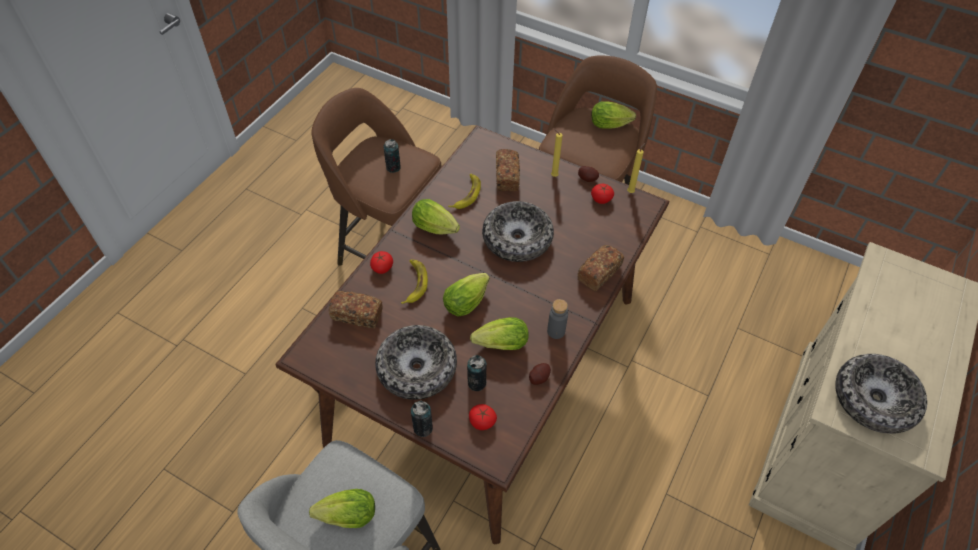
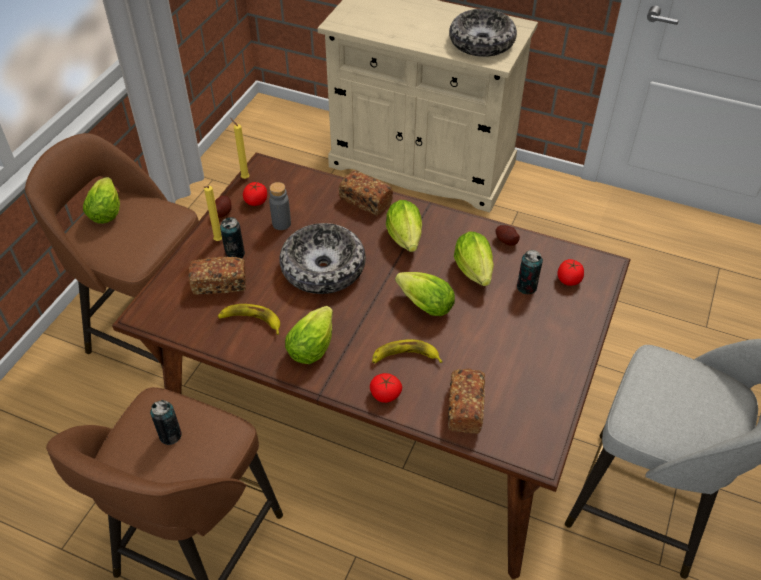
camera: 95 degrees left, 5 degrees down
(344, 516) = (694, 400): lettuce -> lettuce (406, 241)
(417, 368) = (524, 339): bowl -> none
(423, 428) = (593, 325): can -> can (235, 254)
(556, 331) = (447, 231): grey bottle -> grey bottle (281, 223)

